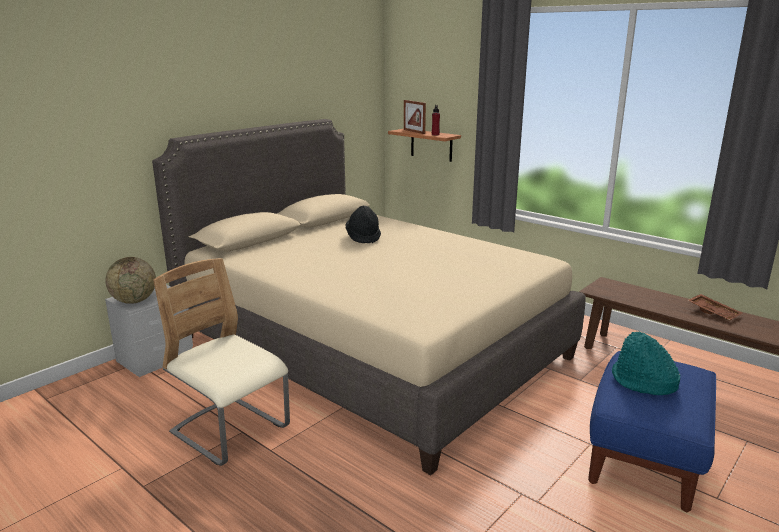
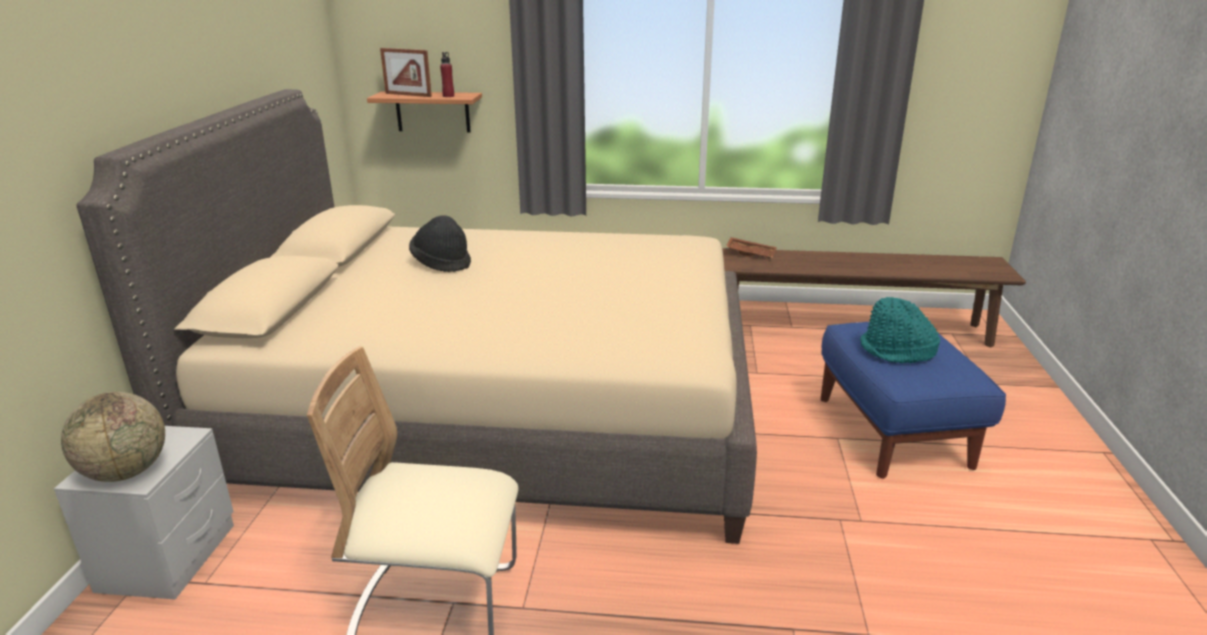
camera: 35 degrees left, 5 degrees up
(714, 312) = (852, 259): brown tray -> brown tray (751, 253)

